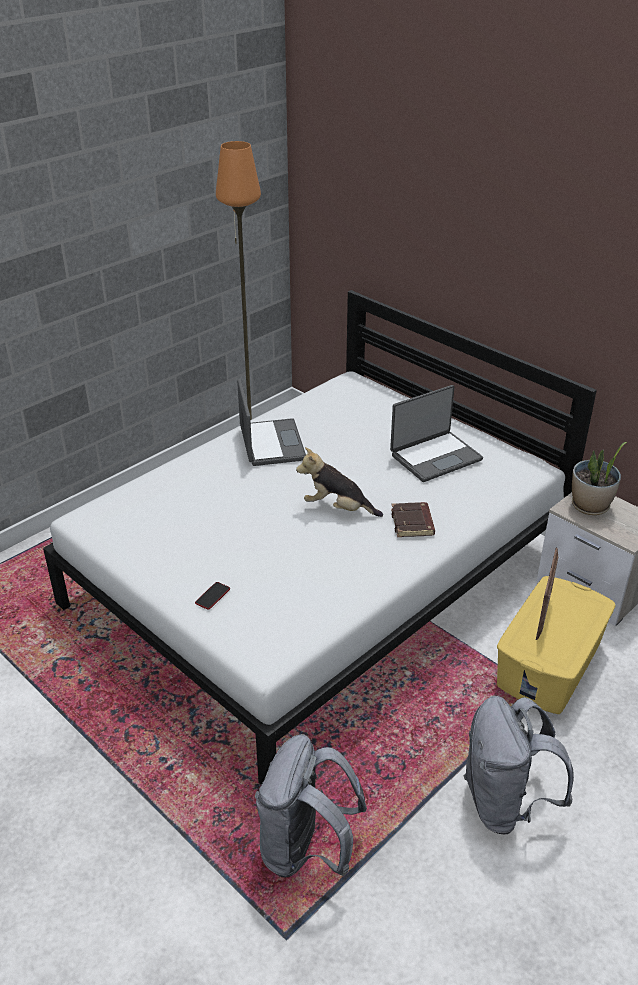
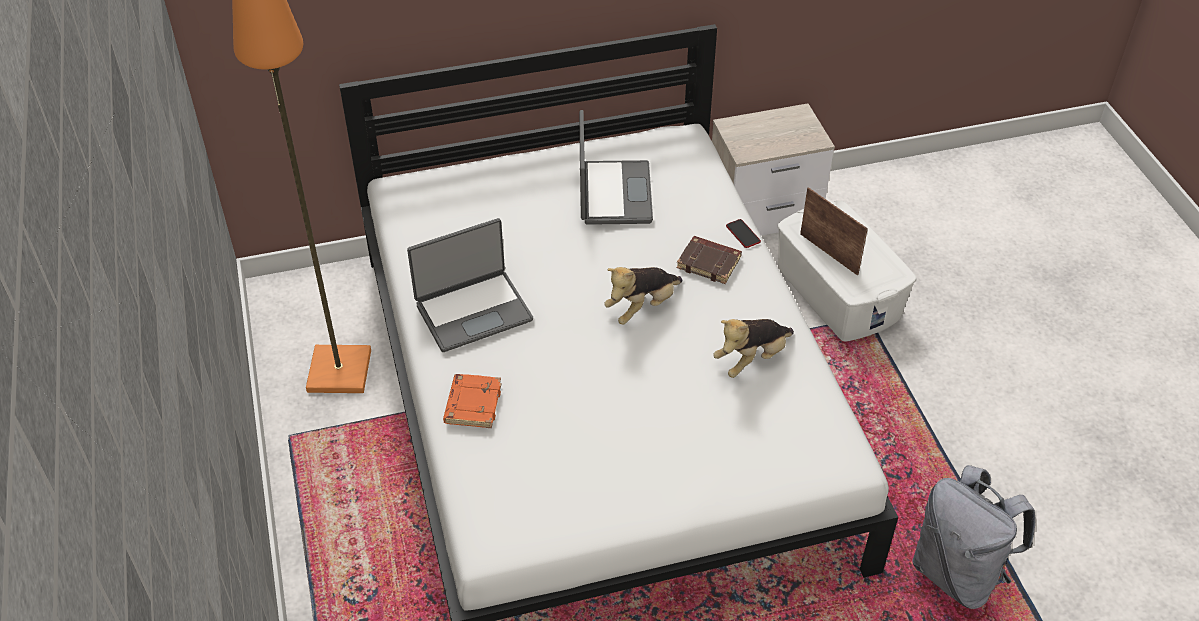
camera: 60 degrees left, 10 degrees up
(191, 472) = (472, 404): none -> orange book
(212, 596) = (722, 468): phone -> phone (743, 234)
(270, 443) = (473, 311): laptop -> laptop turned 135 degrees clockwise
(333, 576) = (752, 359): none -> plush toy
(505, 803) = (976, 407): grey backpack -> none
(550, 664) = (838, 292): yellow storage box -> white storage box
(590, 506) = (752, 136): potted plant -> none

